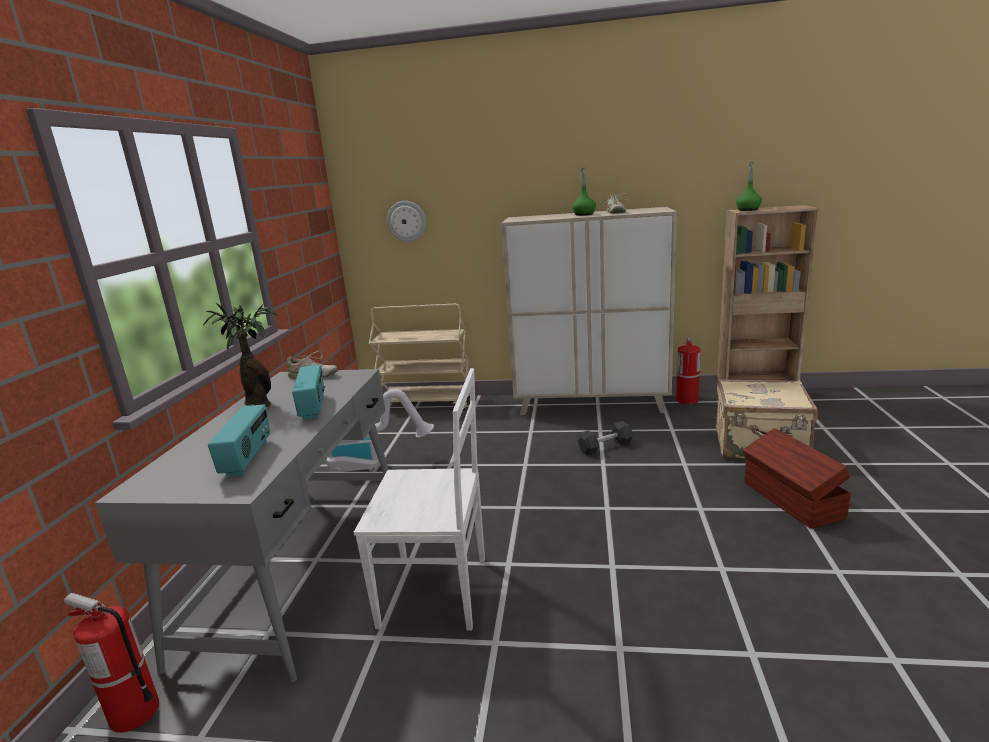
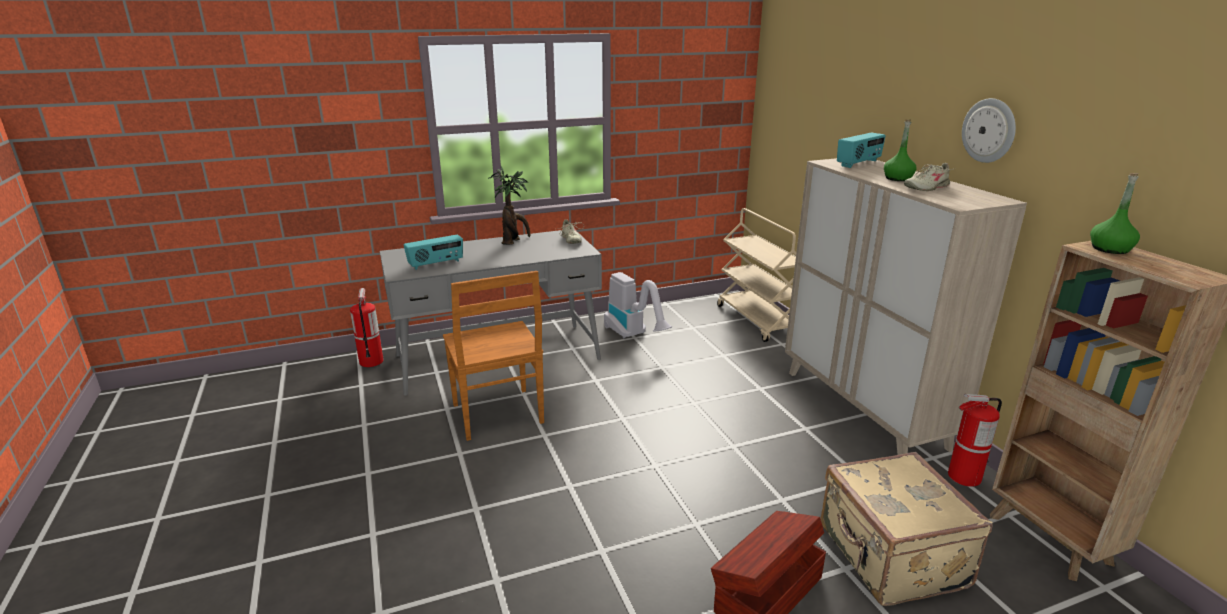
camera: 60 degrees right, 5 degrees up
(313, 407) = (515, 257): radio -> radio (859, 163)
(406, 221) = (794, 132): wall clock -> wall clock (989, 130)
(438, 591) = (498, 415): white chair -> brown chair
(605, 447) = (771, 440): grey dumbbell -> none

